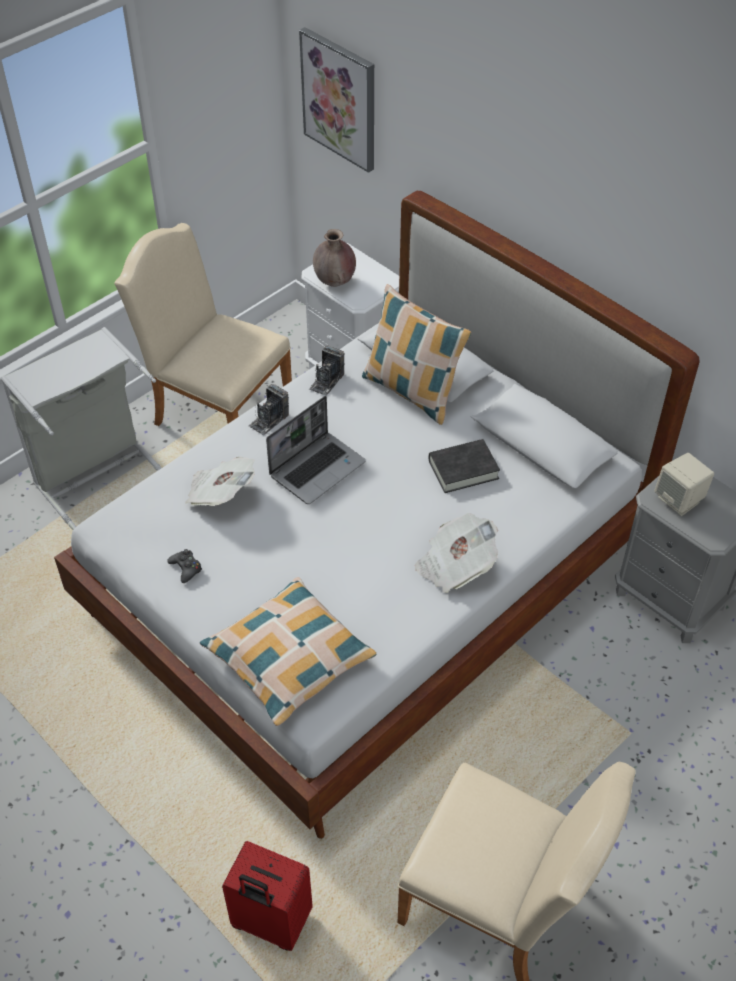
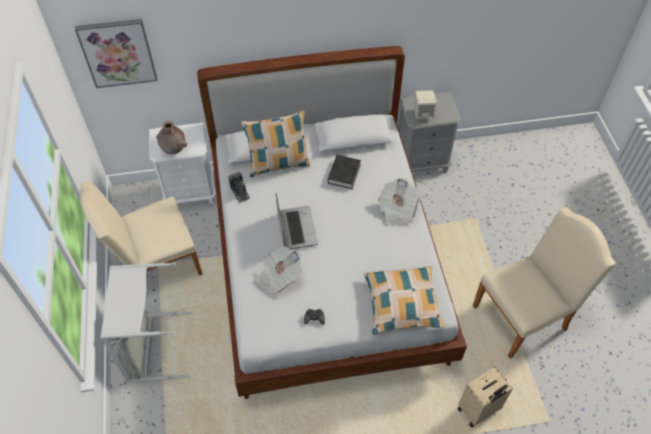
camera: 55 degrees left, 5 degrees up
(269, 420) = (244, 230): camera -> none
(270, 922) = (479, 410): red suitcase -> beige suitcase

